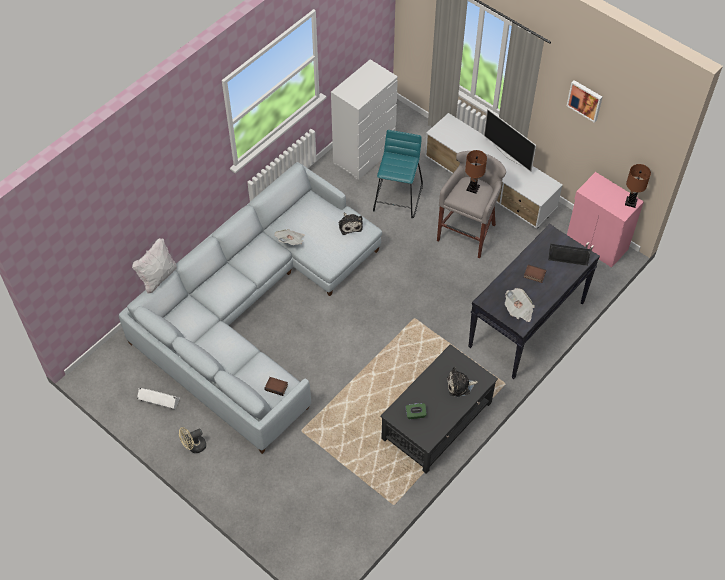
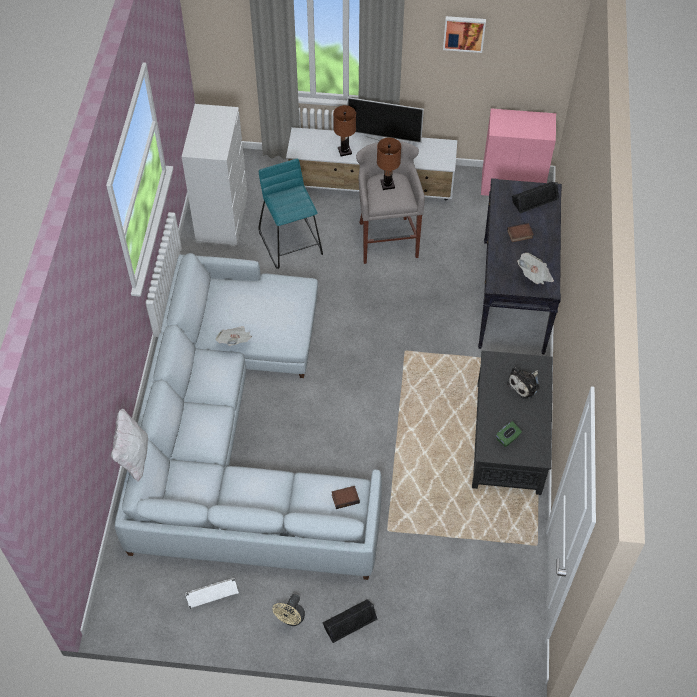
camera: 35 degrees left, 0 degrees up
(228, 472) = (349, 621): none -> black speaker
(350, 225) = (282, 291): plush toy -> none
(631, 202) = (546, 120): brown table lamp -> brown table lamp (345, 151)

